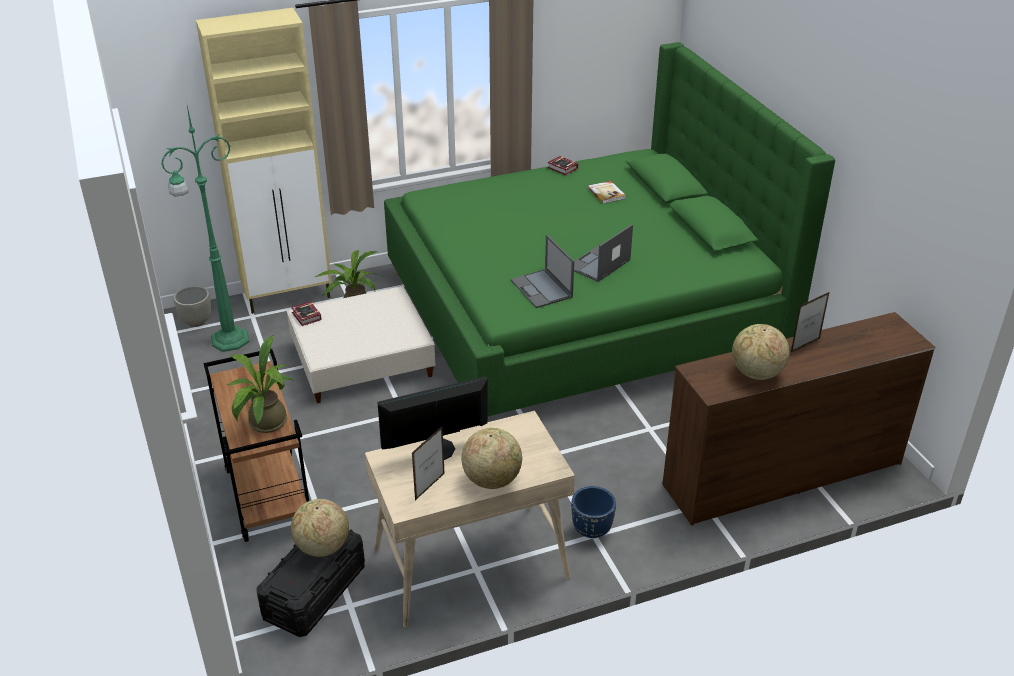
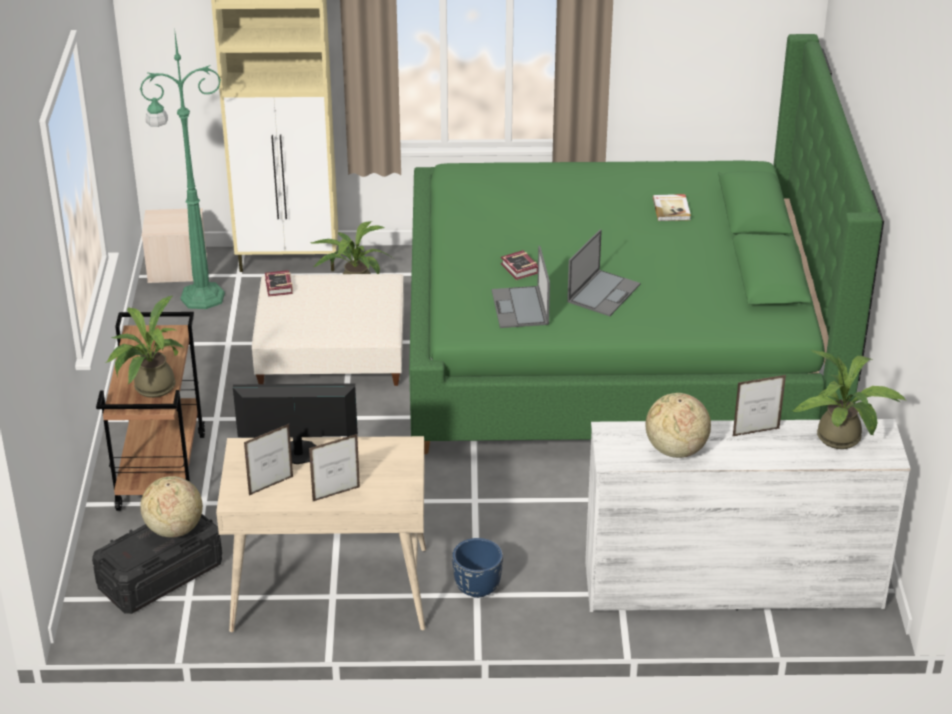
camera: 20 degrees right, 0 degrees up
(196, 322) = (176, 269): grey planter -> beige storage box
(492, 479) = (336, 494): globe -> picture frame
(563, 169) = (640, 168): book -> book (519, 269)
(598, 264) = (603, 292): laptop -> laptop turned 150 degrees clockwise
(781, 474) = (731, 584): brown dresser -> white dresser
(872, 336) = (843, 440): none -> potted plant

